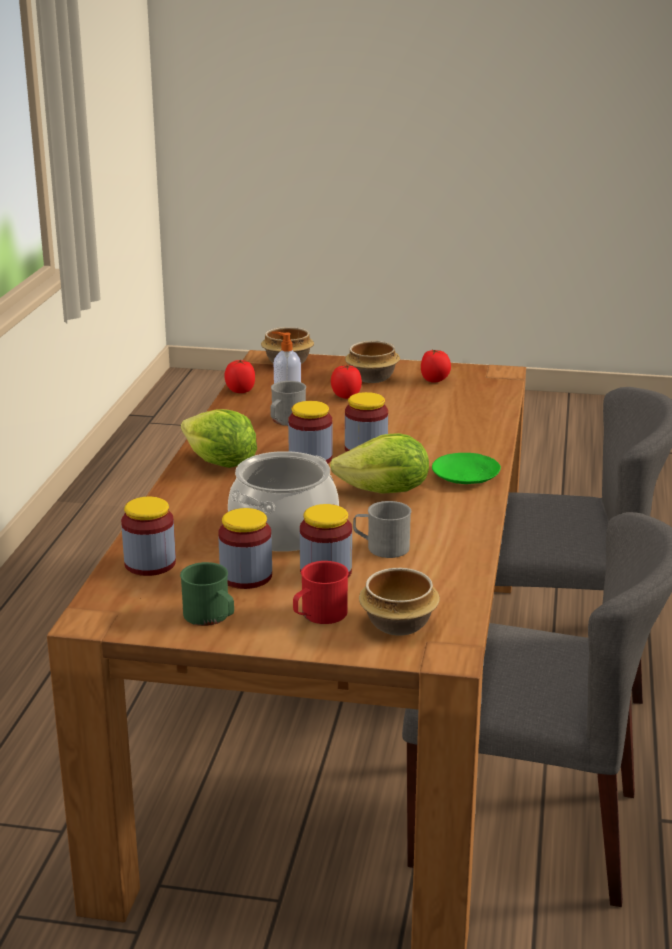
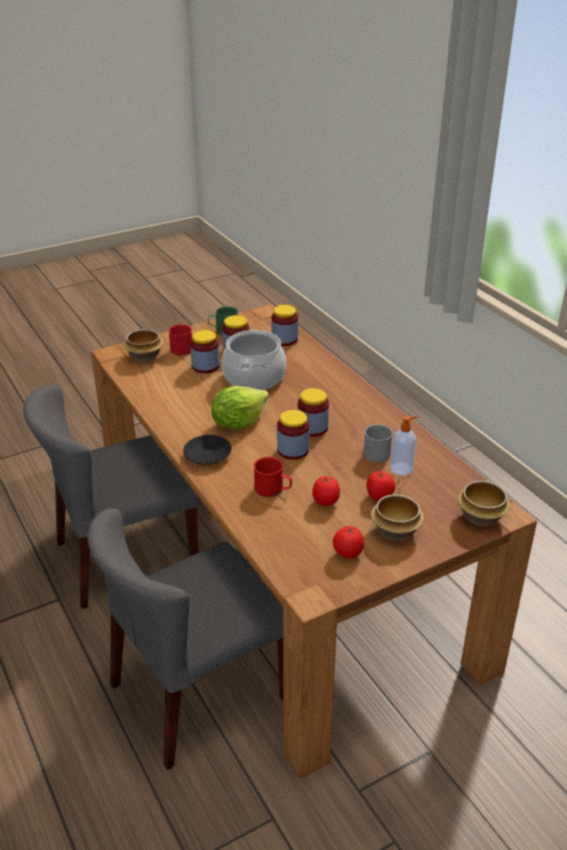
camera: 140 degrees right, 10 degrees up
(220, 464) = (351, 401): lettuce -> none
(240, 391) = (451, 466): tomato -> tomato (325, 502)
(381, 547) = (197, 388): grey mug -> none
(436, 431) = (273, 490): none -> red mug
(466, 476) = (207, 455): green plate -> black plate

